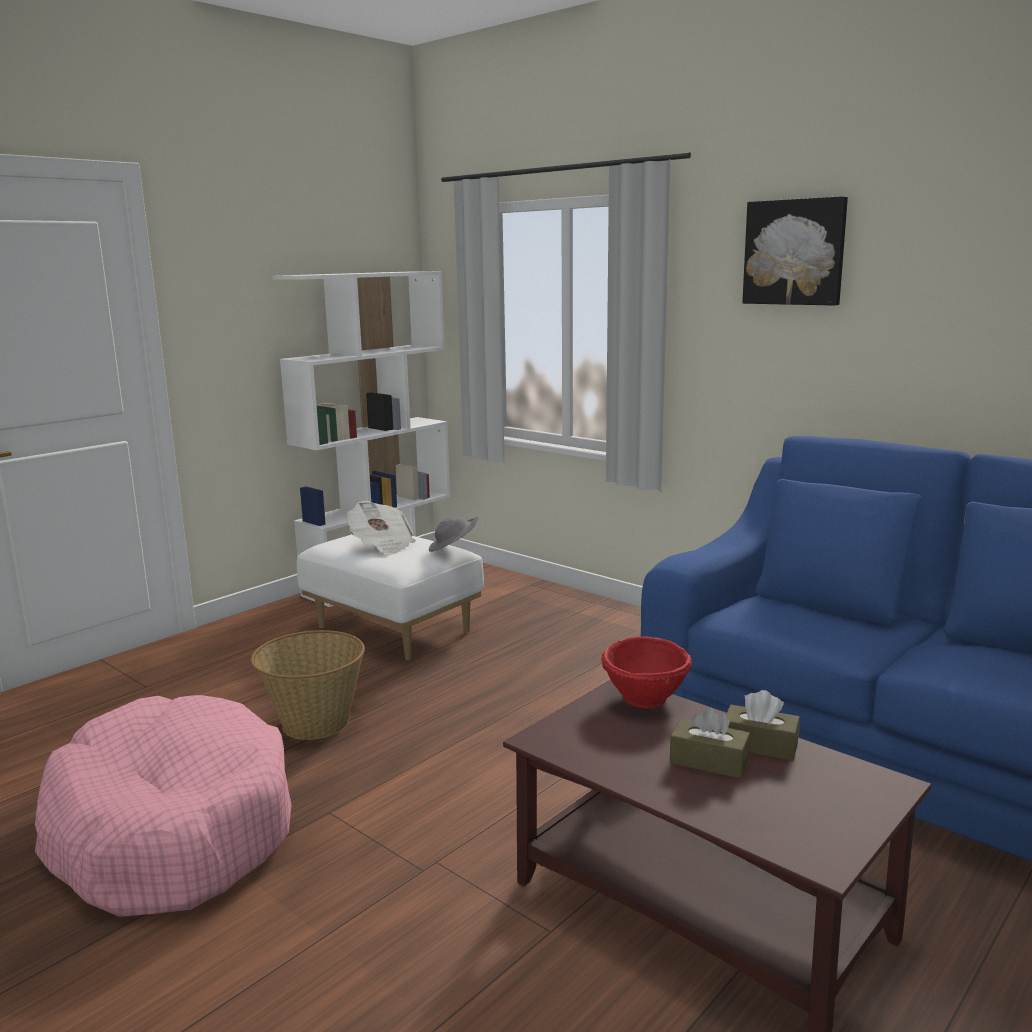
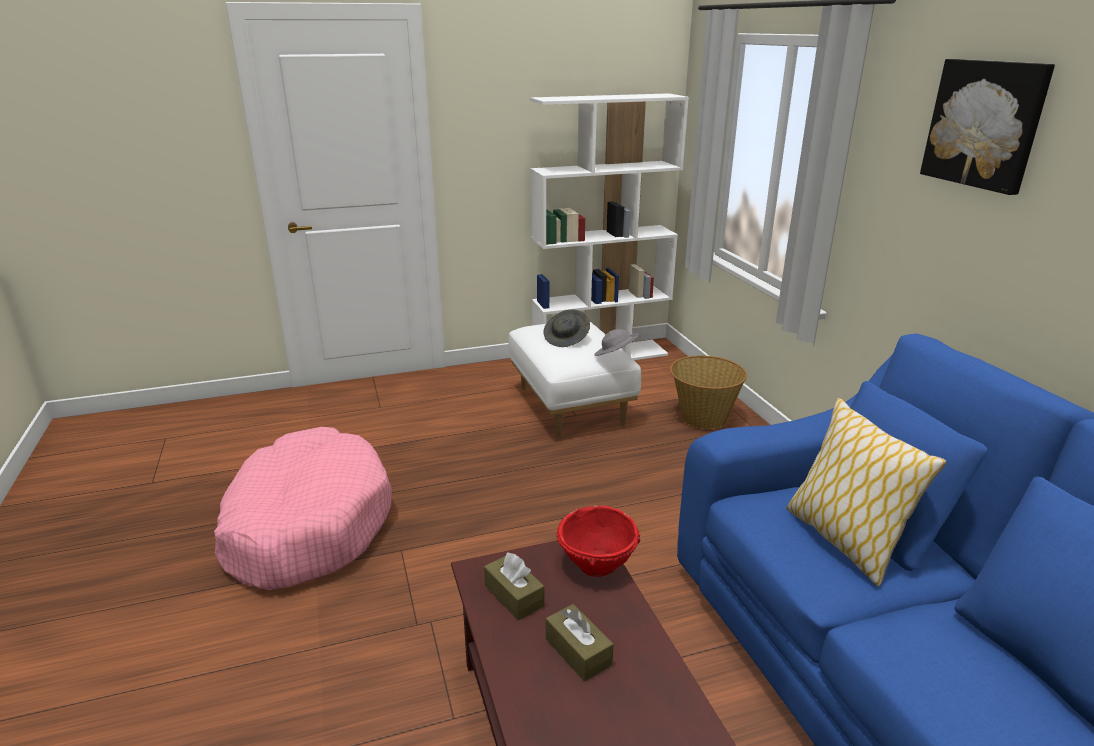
camera: 30 degrees right, 10 degrees up
(314, 723) = (452, 472): basket -> basket (702, 418)
(382, 545) = (567, 339): newspaper -> grey hat
(760, 745) = (639, 654): brown tissue box -> brown tissue box (514, 596)
(823, 620) = (843, 540): none -> pillow

